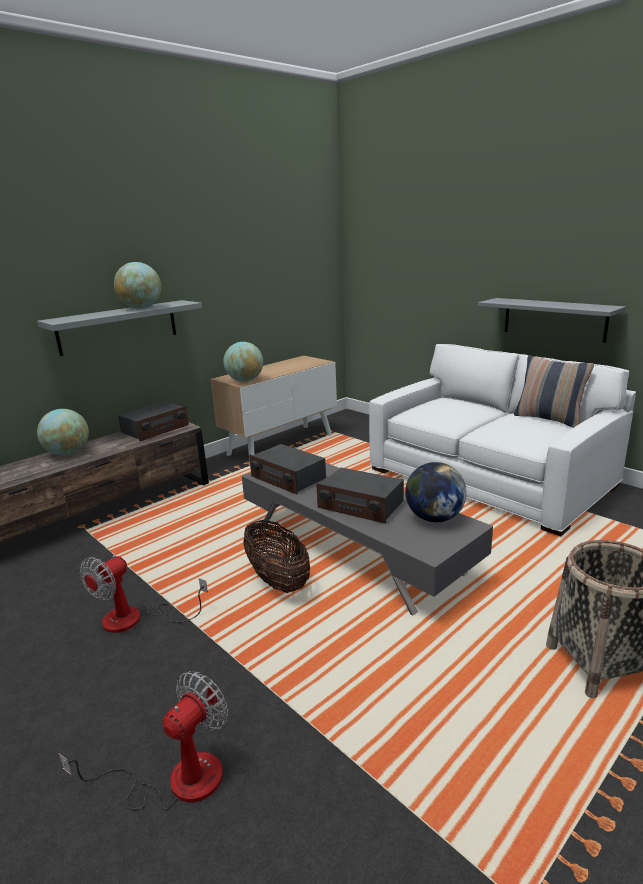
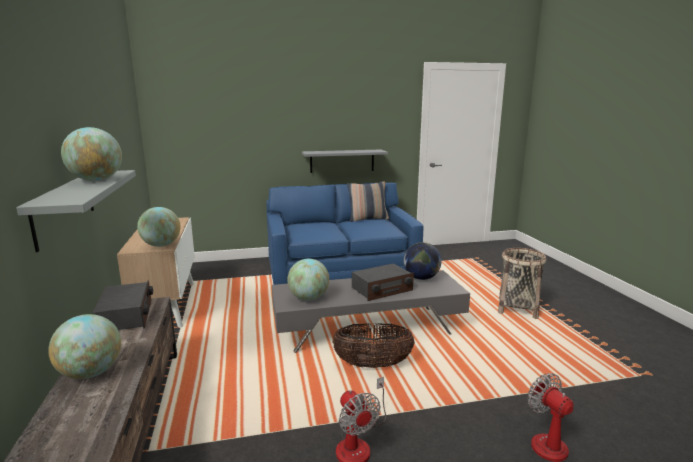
camera: 60 degrees left, 5 degrees down
(288, 478) = (309, 298): radio -> globe
(490, 477) = (341, 267): white sofa -> blue sofa

